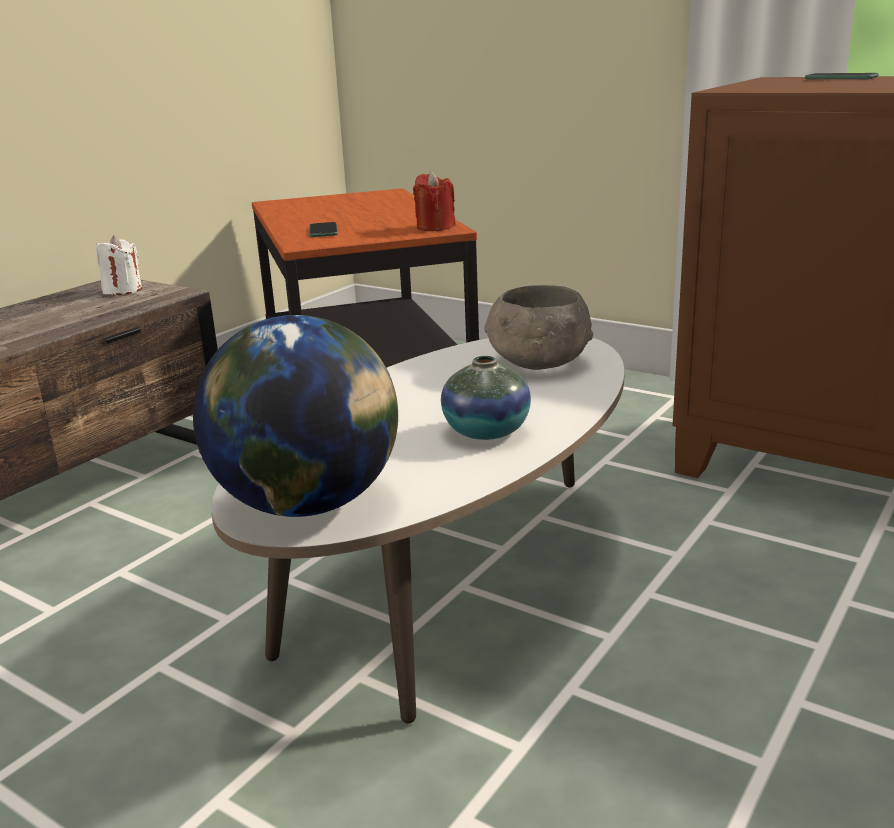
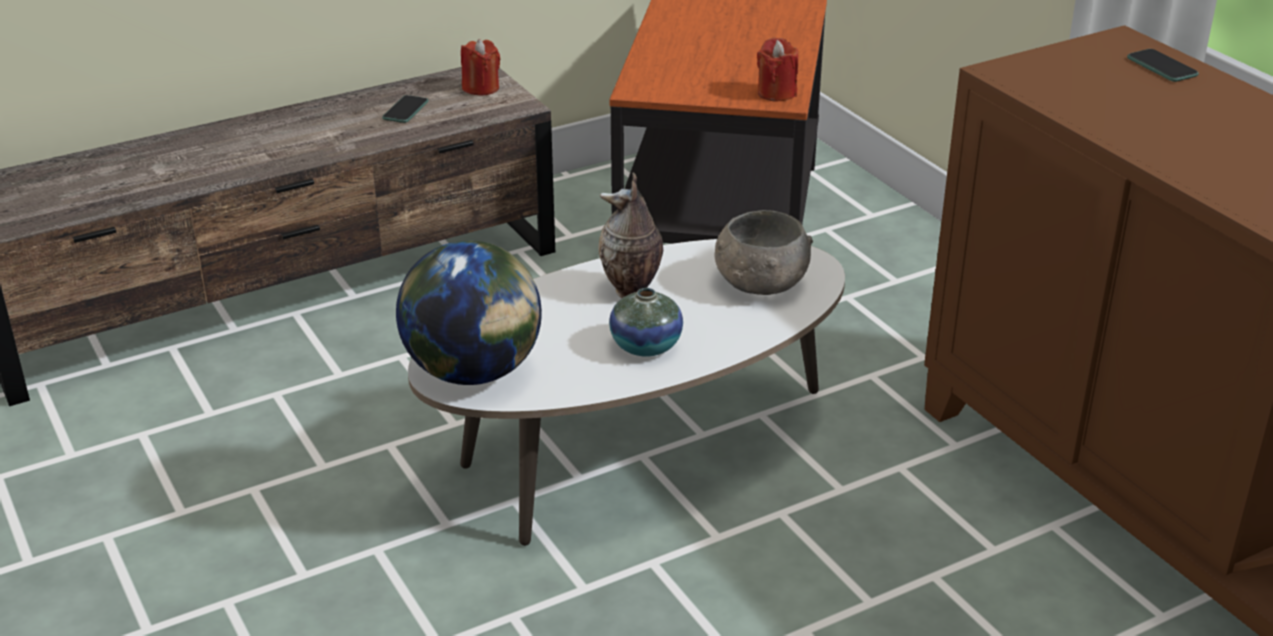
camera: 25 degrees right, 10 degrees up
(122, 290) = (481, 88): white candle -> red candle
(323, 231) = (672, 70): phone -> phone (405, 110)
(419, 396) = (631, 292): none -> vase

